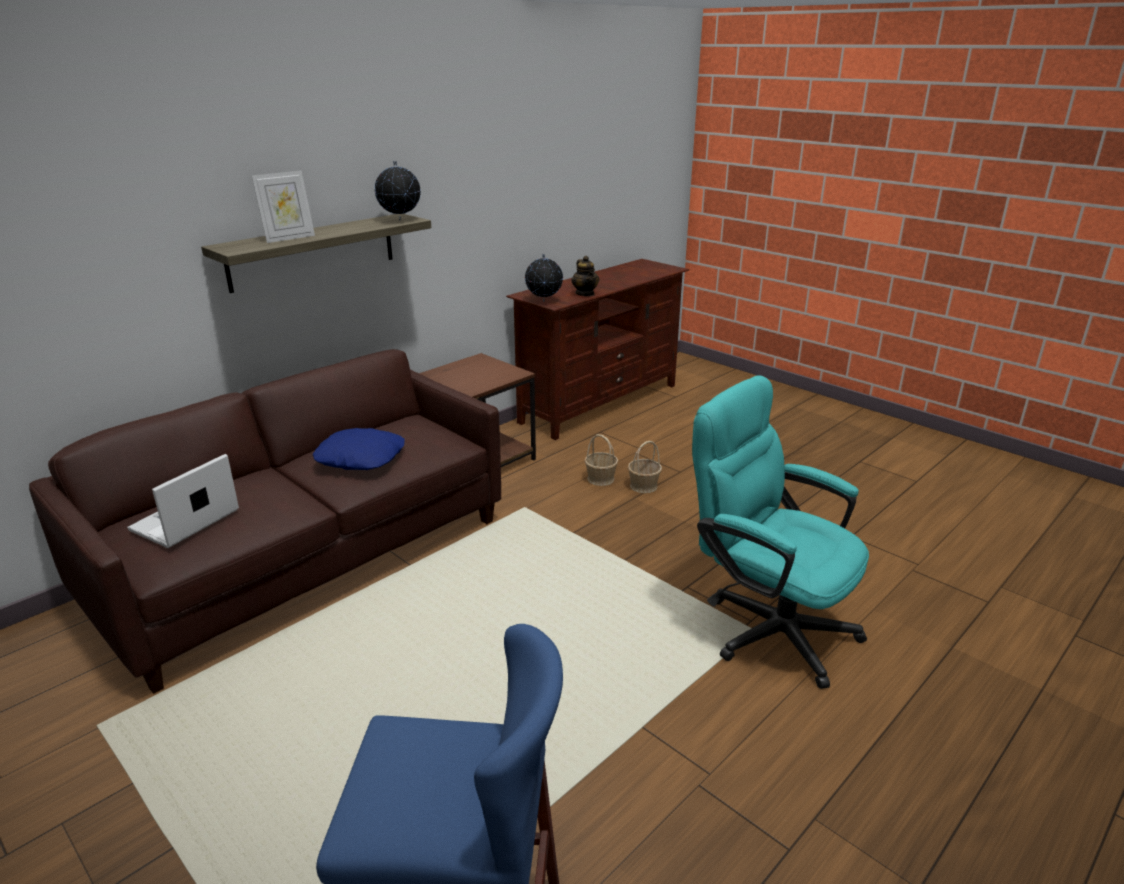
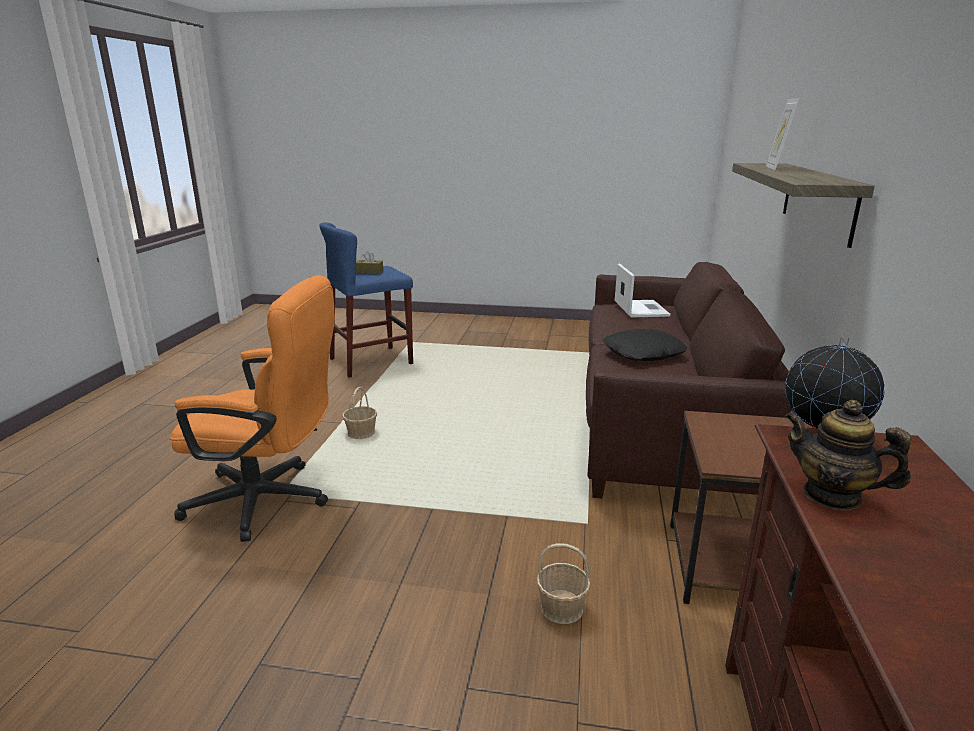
camera: 145 degrees right, 5 degrees down
(361, 457) = (643, 353): blue pillow -> black pillow
(400, 220) = (813, 180): globe -> none
(443, 770) = (369, 272): none -> brown tissue box
(643, 486) = (495, 622): basket -> basket (361, 433)
(767, 626) = (270, 501): turquoise office chair -> orange office chair

